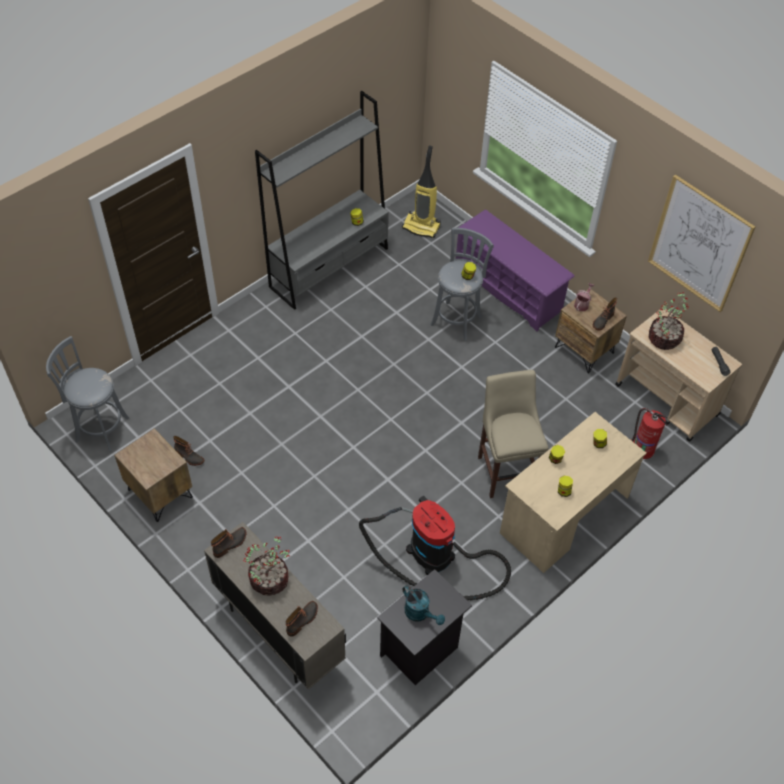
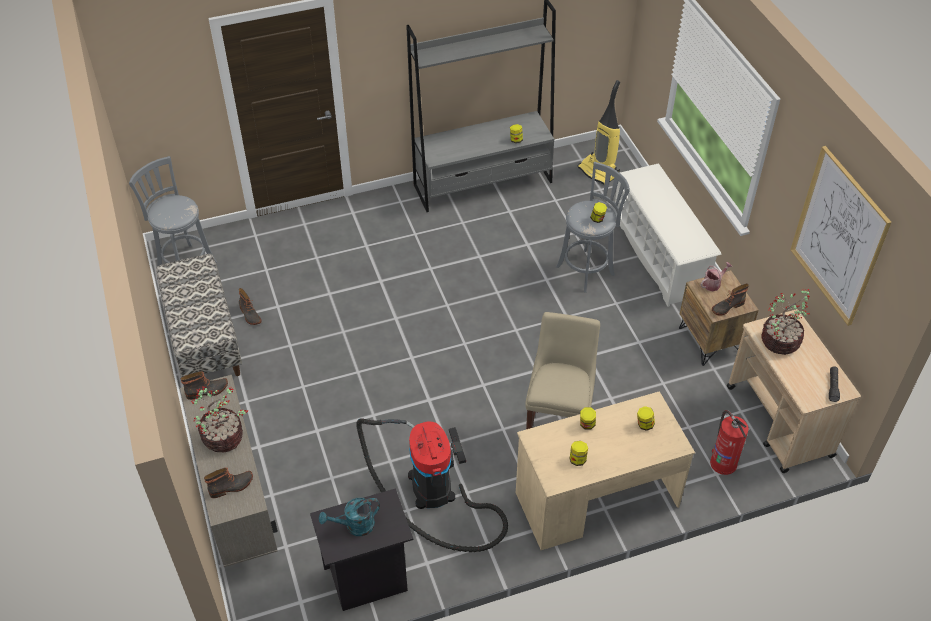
camera: 25 degrees right, 5 degrees down
(159, 493) = (204, 339): brown nightstand -> bench
(420, 613) = (354, 526): turquoise watering can -> turquoise watering can turned 90 degrees clockwise
(508, 289) = (659, 256): purple shoe rack -> white shoe rack

